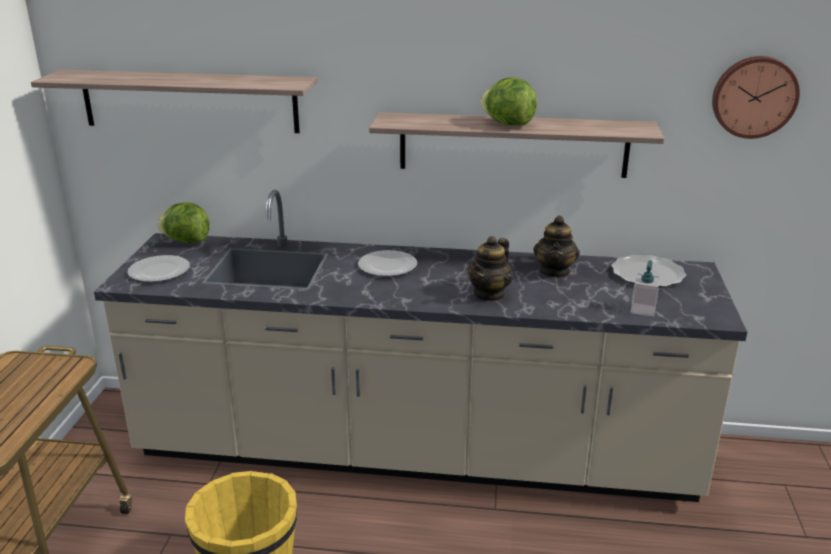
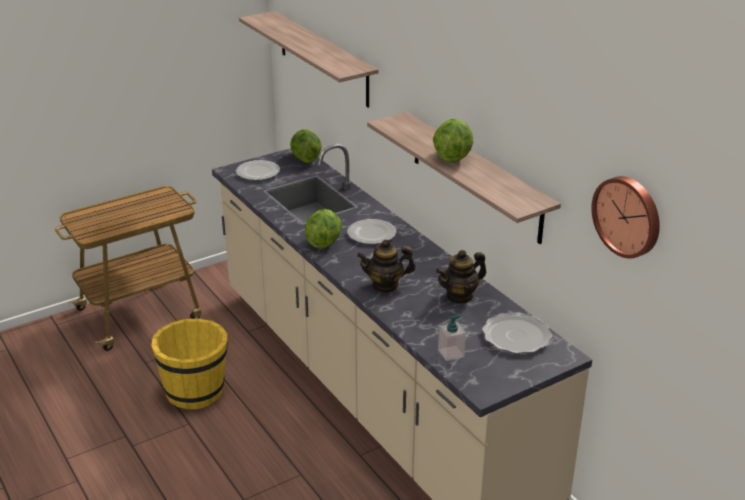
camera: 50 degrees right, 5 degrees up
(363, 292) = (323, 242): none -> lettuce

